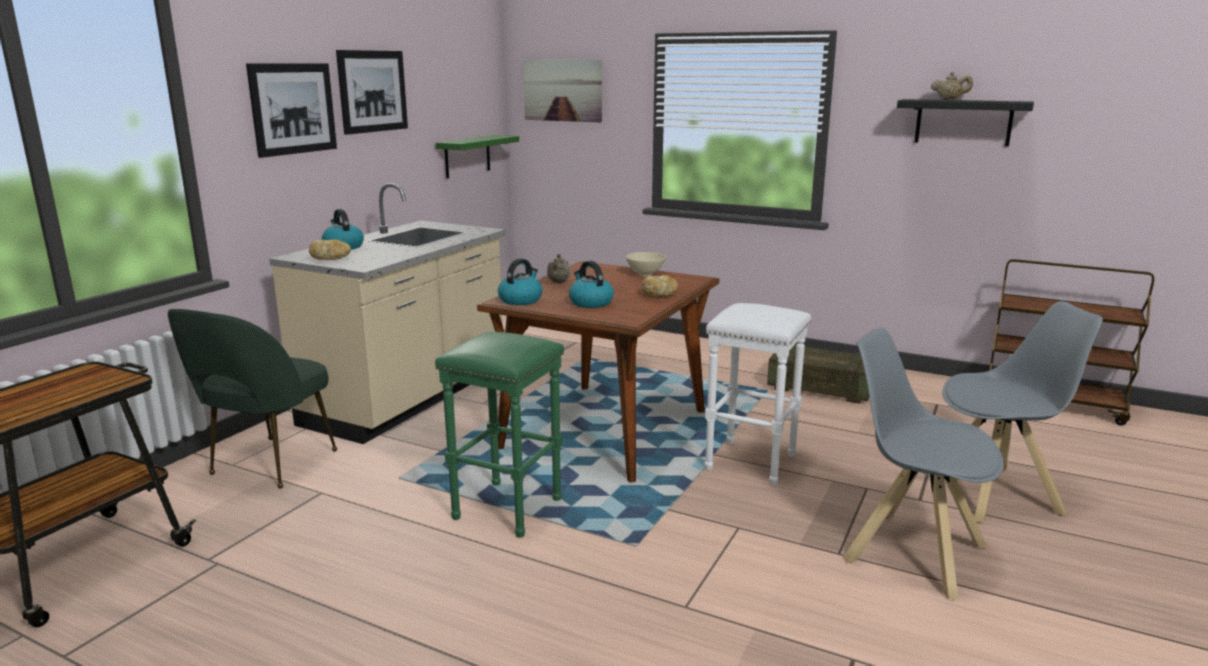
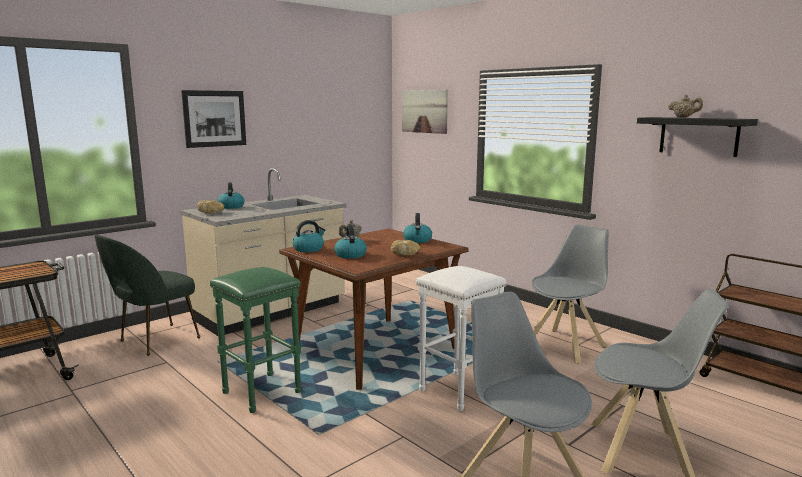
camera: 20 degrees right, 5 degrees down
(372, 91) = (278, 109): picture -> none
(467, 156) = (356, 154): green shelf -> none
(645, 274) = (417, 240): beige bowl -> kettle
(821, 388) = (566, 345): crate -> grey chair

